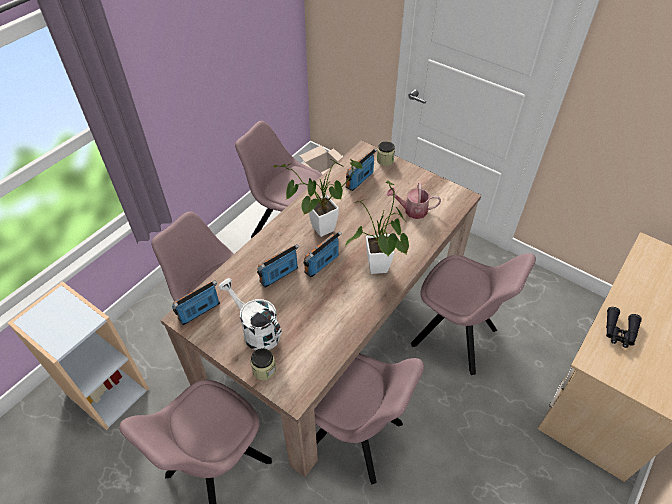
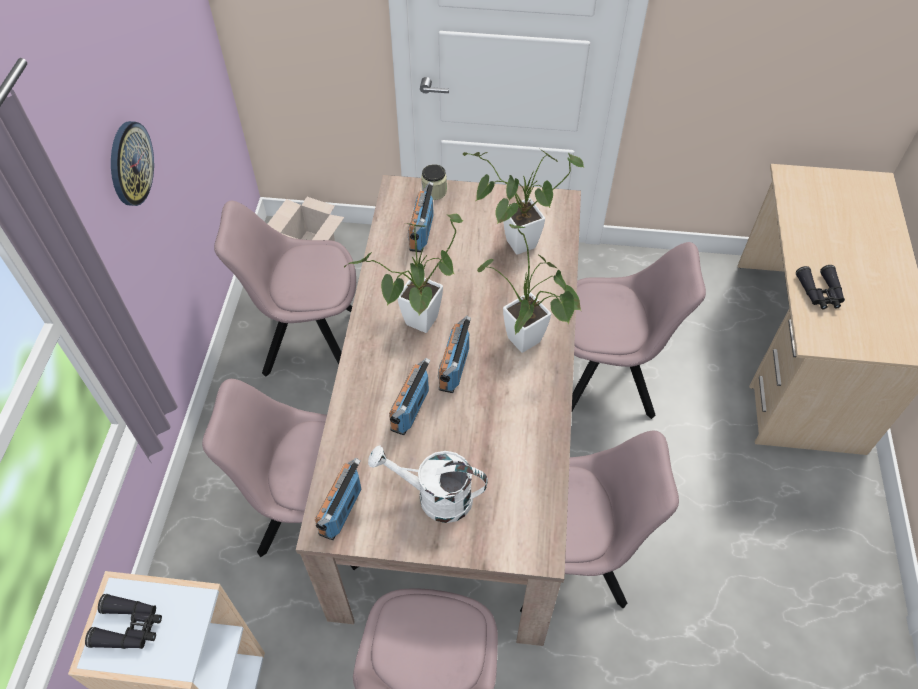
camera: 30 degrees left, 5 degrees up
(51, 315) = (129, 627): none -> black binoculars
(195, 68) = (130, 163): none -> wall clock
(264, 370) = (481, 540): jar -> none
(412, 210) = (514, 246): watering can -> potted plant

